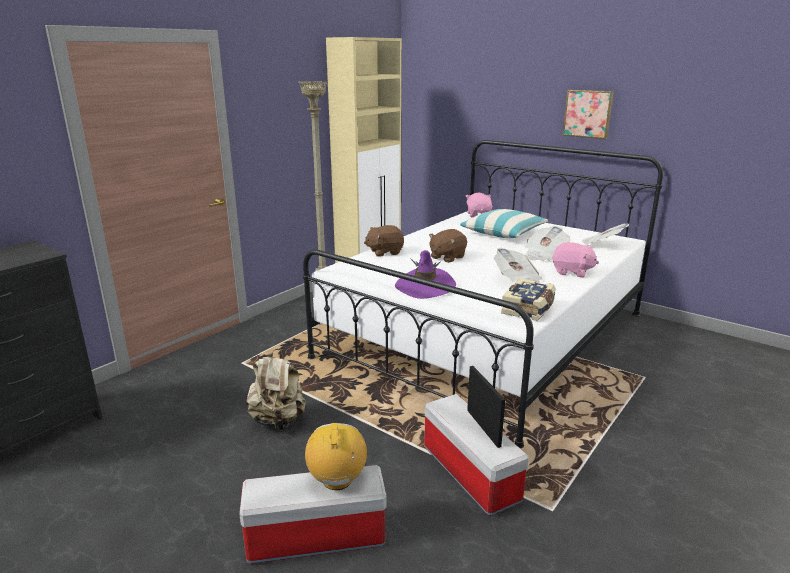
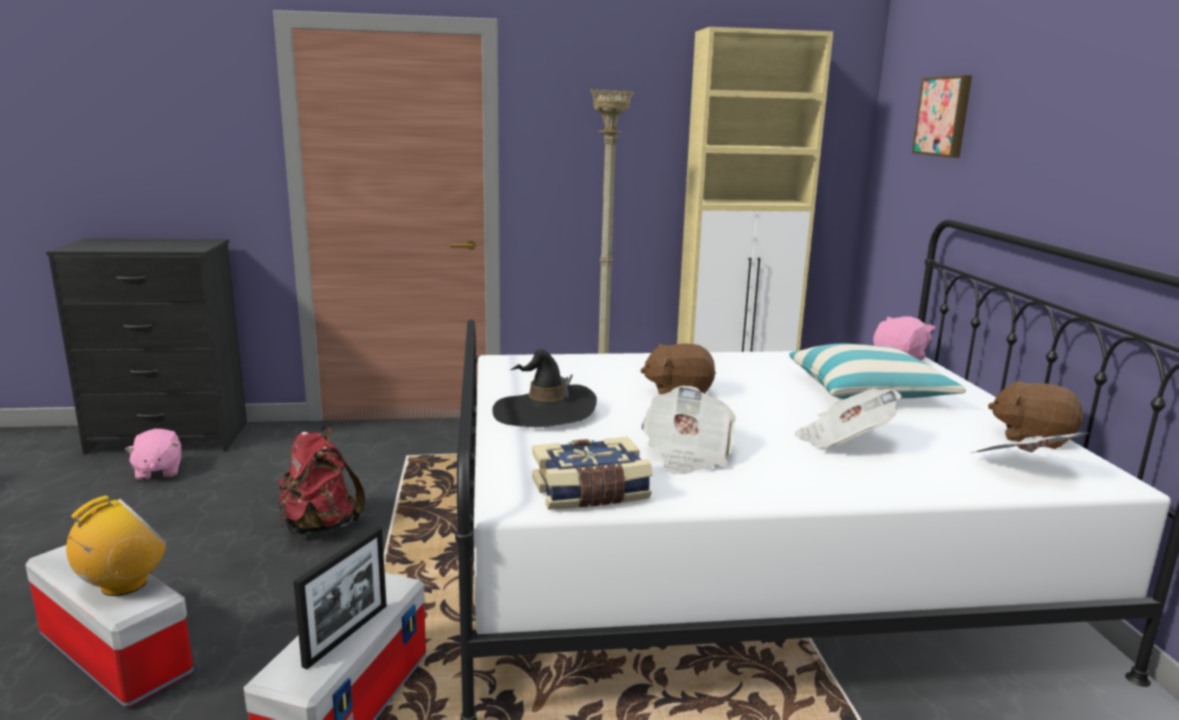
camera: 45 degrees right, 5 degrees down
(278, 420) = (320, 527): beige backpack -> red backpack
(384, 252) = (617, 361): brown plush toy -> brown plush toy (1032, 437)
(425, 286) = (544, 412): purple hat -> black hat
(572, 272) = (820, 480): pink plush toy -> pink plush toy (158, 471)
(588, 113) = (1114, 174): picture -> picture (944, 116)

